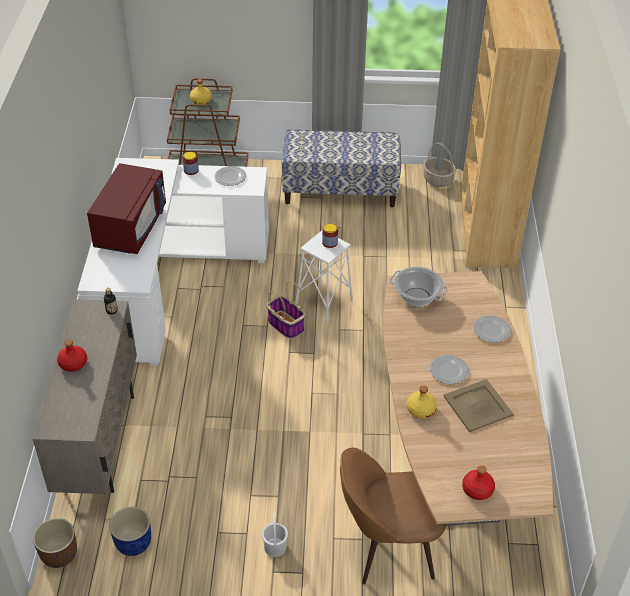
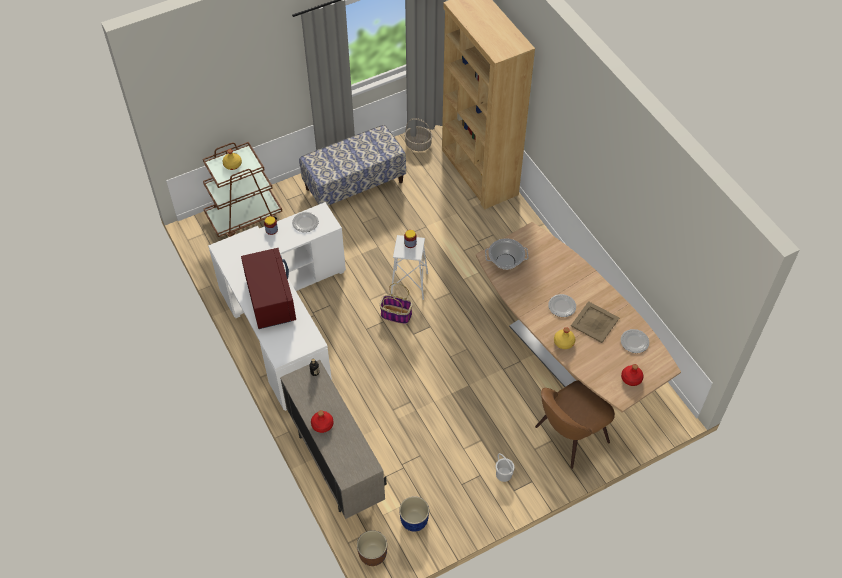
camera: 30 degrees left, 10 degrees up
(491, 330) = (567, 264): plate -> plate (634, 342)

